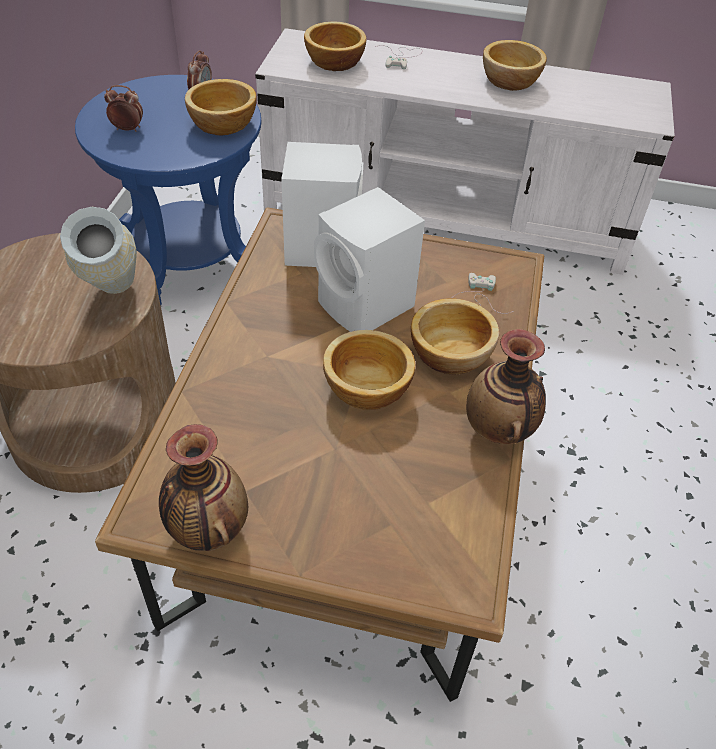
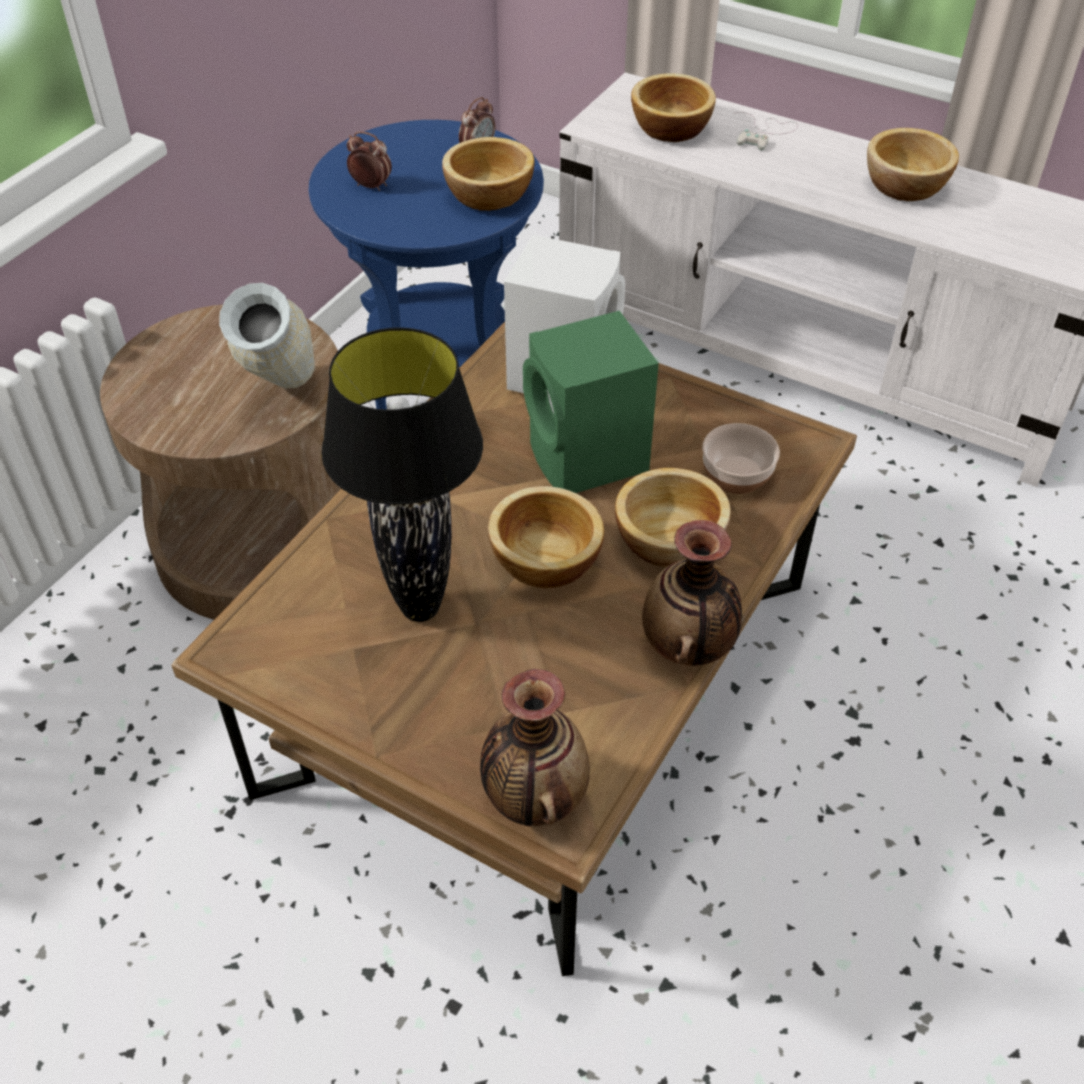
camera: 20 degrees right, 0 degrees up
(207, 528) = (294, 679): vase -> vase (534, 796)
(287, 446) = (421, 609): none -> black table lamp
(367, 307) = (588, 461): white speaker -> green speaker
(476, 298) = (735, 476): white game controller -> bowl

